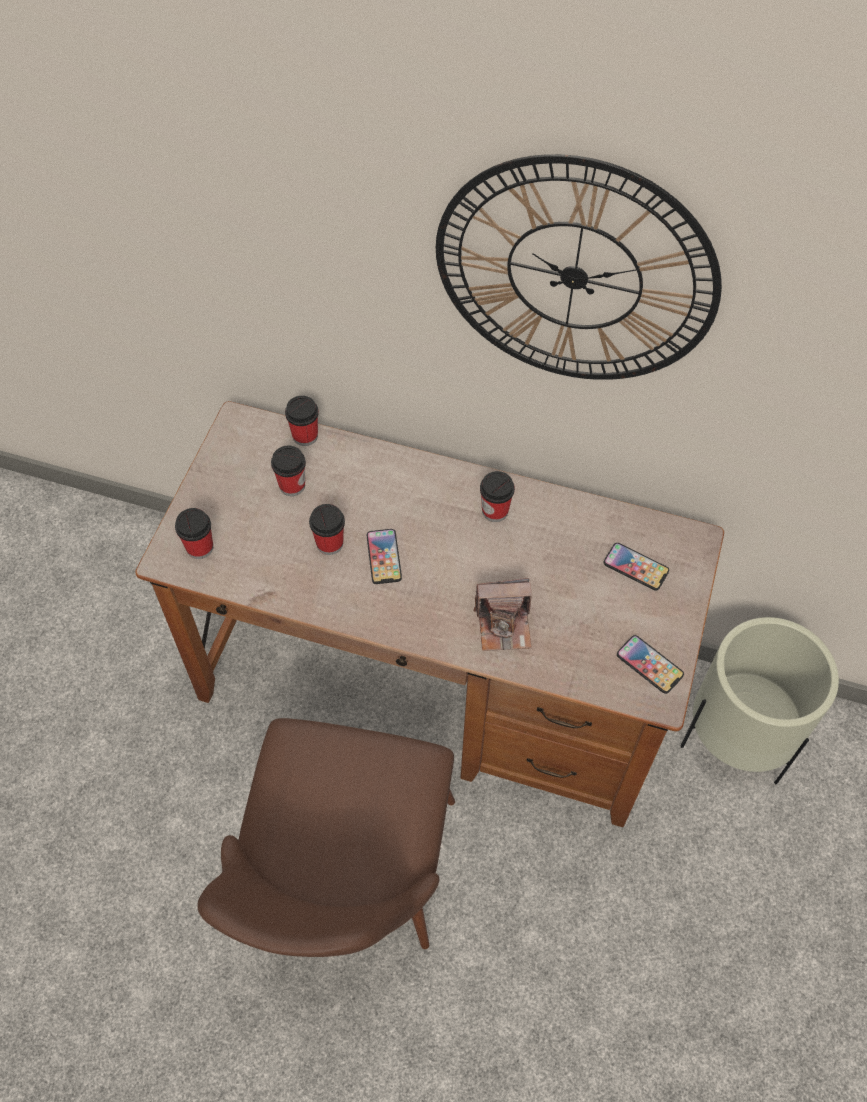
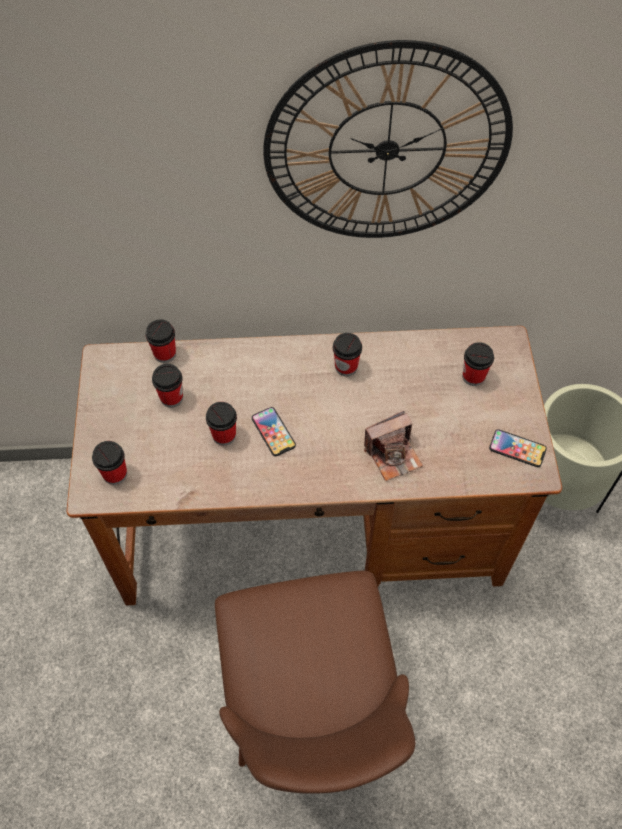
camera: 20 degrees left, 0 degrees up
(636, 567) = (473, 376): phone -> cup

